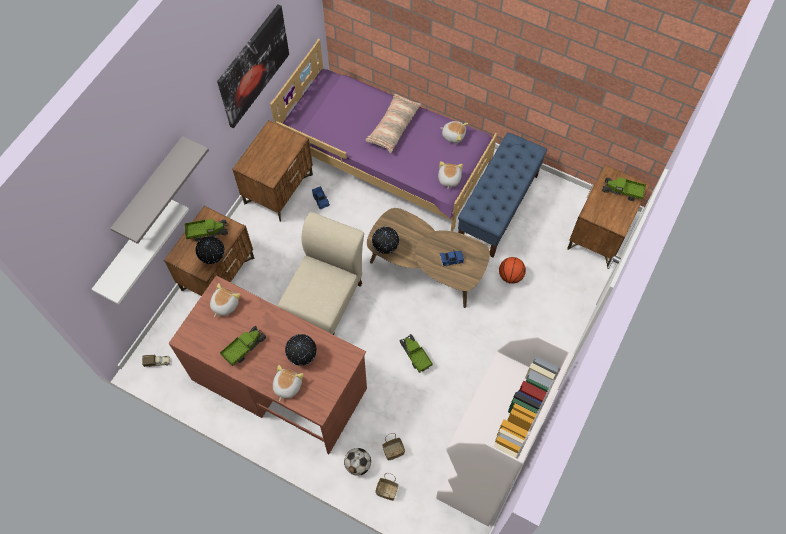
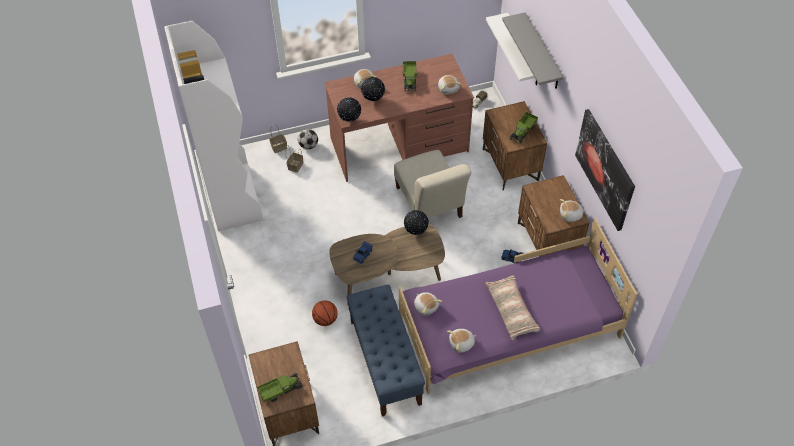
camera: 135 degrees right, 10 degrees down
(213, 258) = (499, 123): globe -> globe (349, 120)
(273, 136) = (570, 215): none -> plush toy
(415, 355) = (337, 220): toy truck -> none

